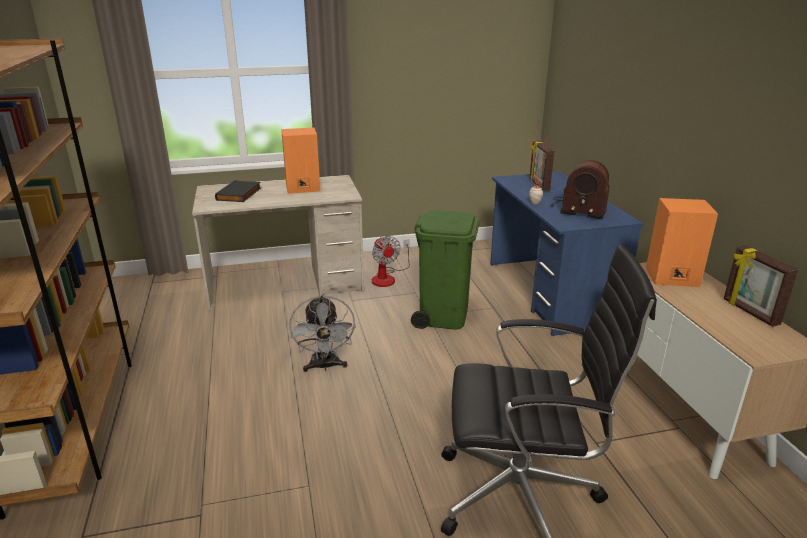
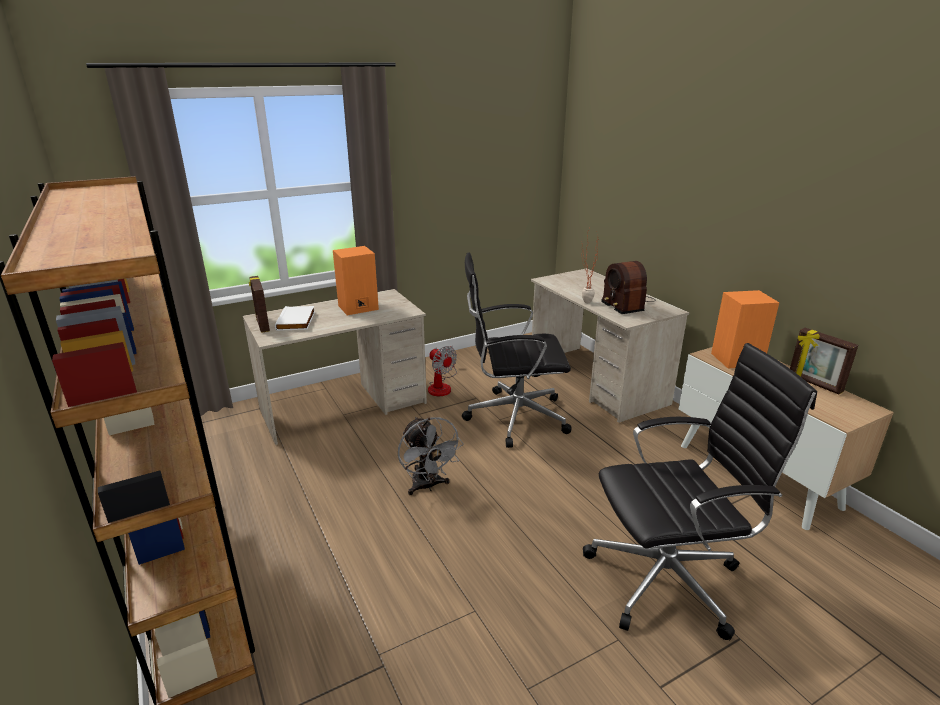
camera: 15 degrees left, 0 degrees up
(240, 194) = (297, 321): black book -> white book
(443, 315) = (513, 417): green trash can -> black office chair
(538, 185) = (577, 283): picture frame -> picture frame (262, 324)
(549, 293) = (596, 382): blue desk -> beige desk
(577, 208) = (626, 303): radio -> radio turned 60 degrees clockwise

